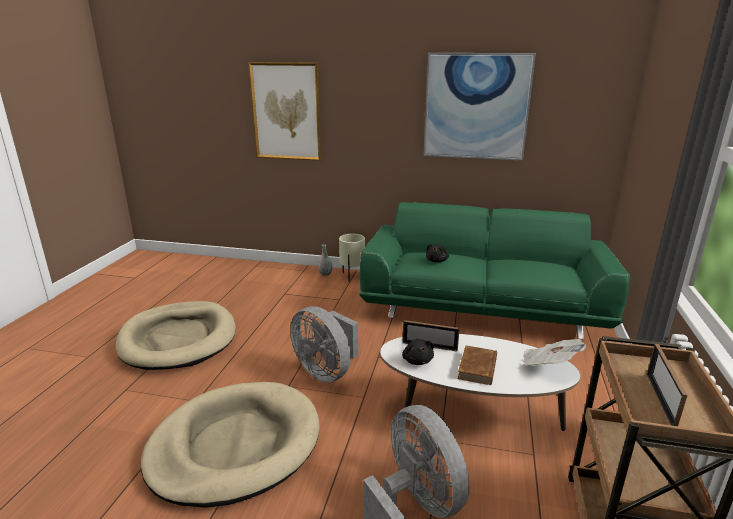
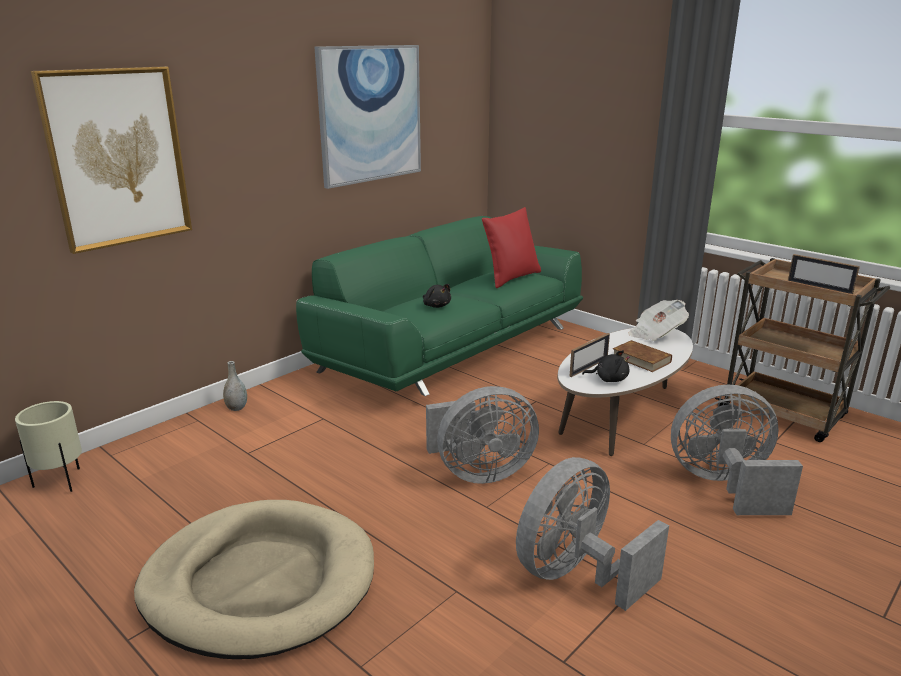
camera: 60 degrees left, 0 degrees up
(235, 446) = (576, 574): beige dog bed -> grey fan
(352, 276) = (275, 392): beige planter -> beige planter (62, 482)
(538, 269) = (511, 278): none -> red pillow

